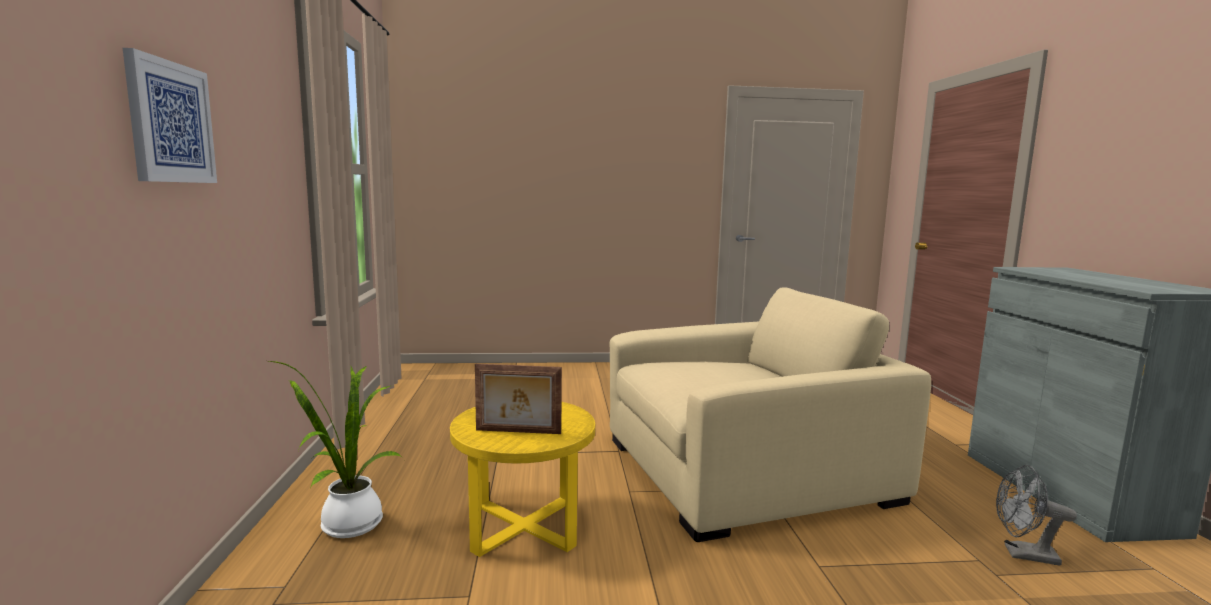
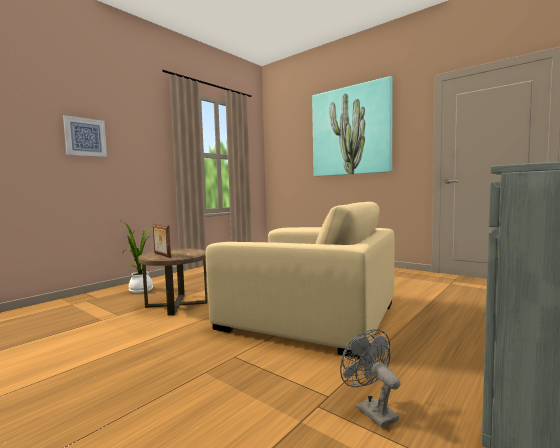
camera: 45 degrees right, 5 degrees down
(524, 525) = (176, 304): yellow side table -> brown side table
(595, 144) = (351, 131): none -> picture

